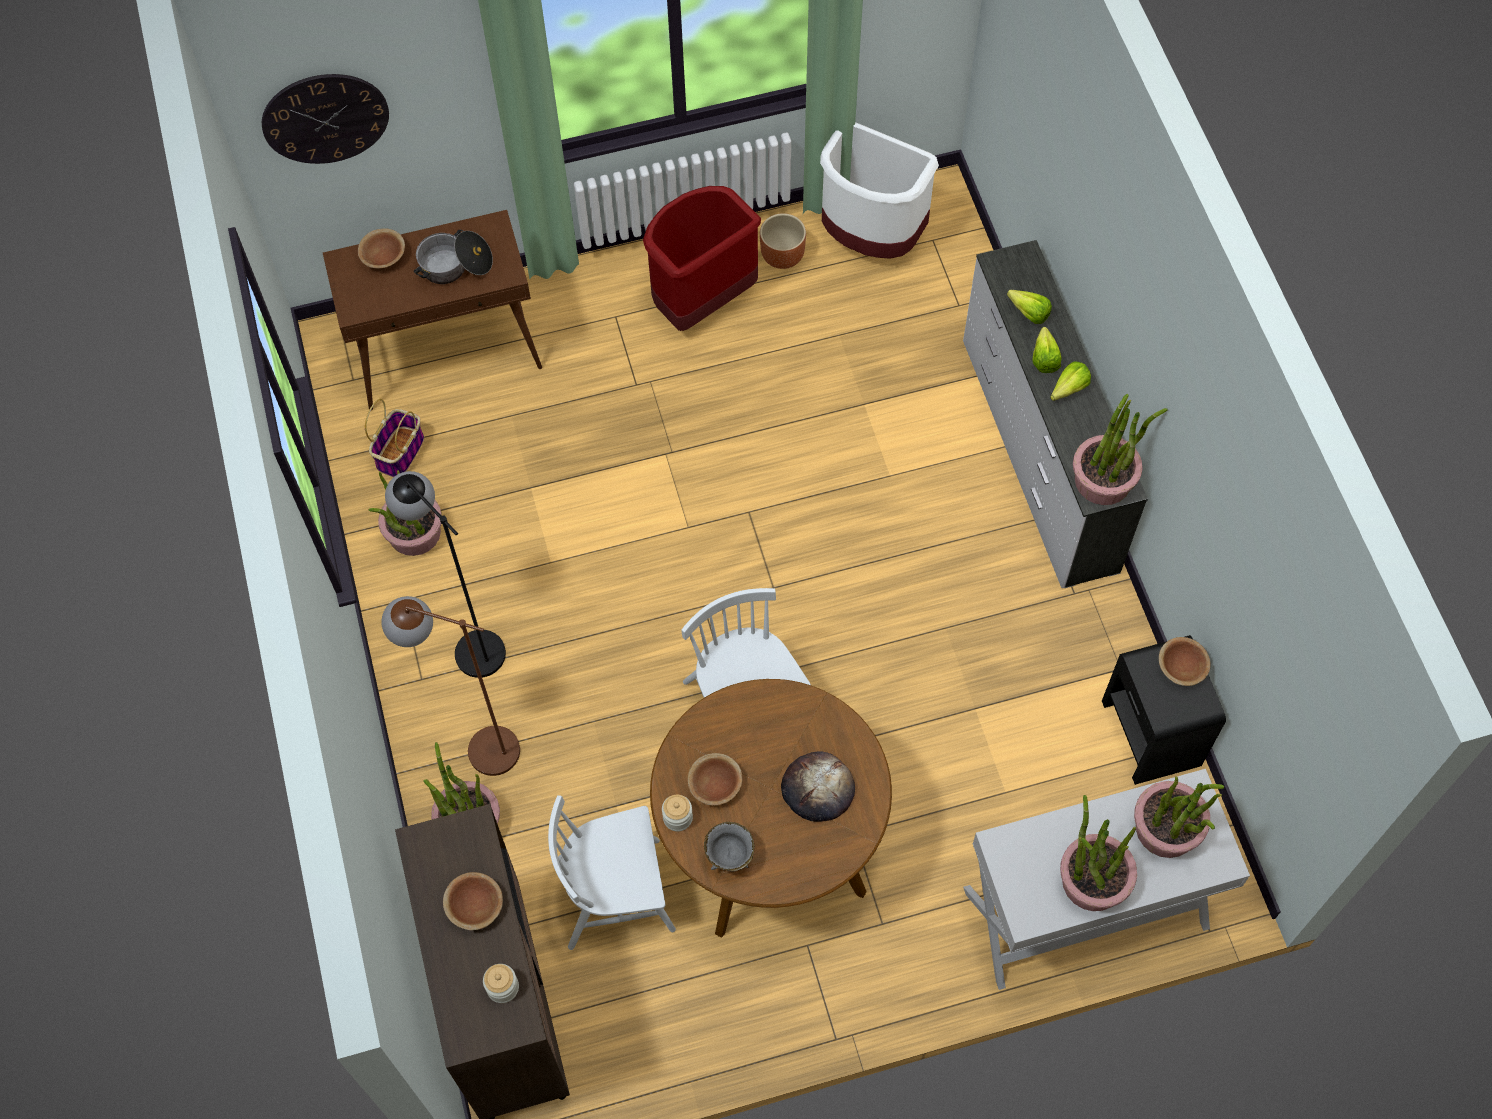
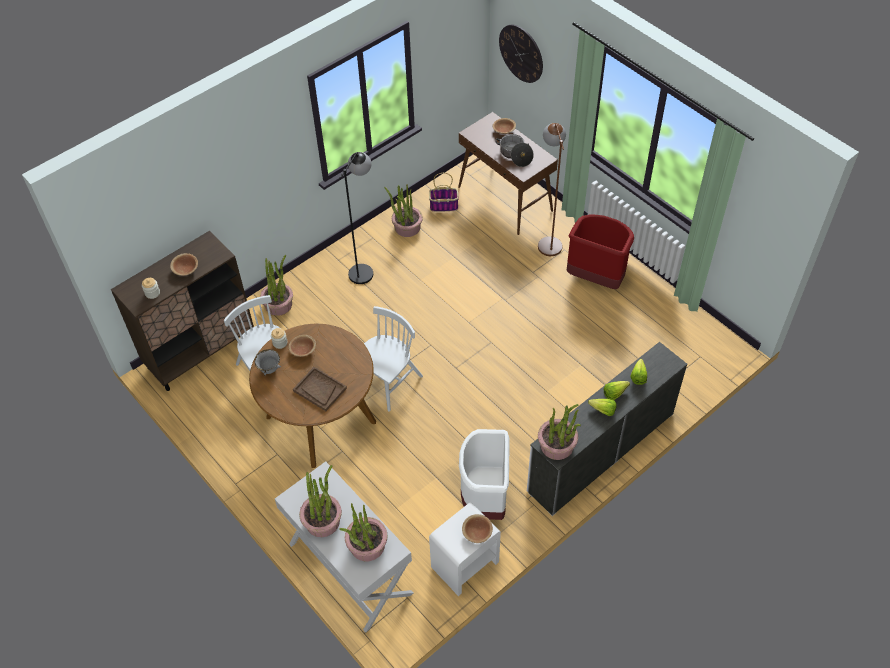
camera: 65 degrees right, 10 degrees down
(476, 746) = (316, 292): brown floor lamp -> brown floor lamp (548, 240)
(783, 255) = (644, 298): brown planter -> none
(817, 788) = (319, 389): bread -> brown tray
(871, 238) = (681, 330): white trash can -> white trash can (485, 498)
(1151, 734) = (464, 565): black nightstand -> white nightstand

